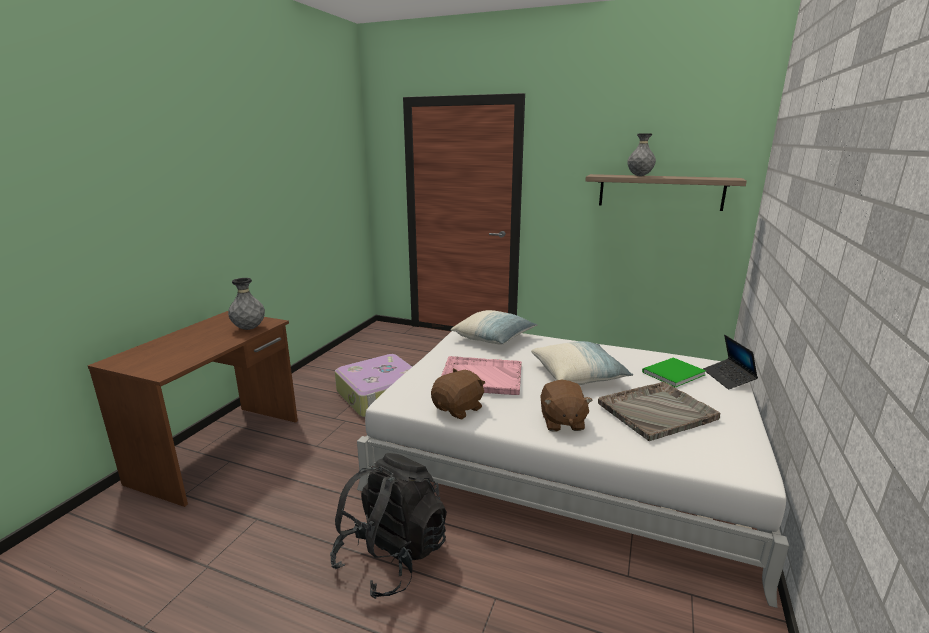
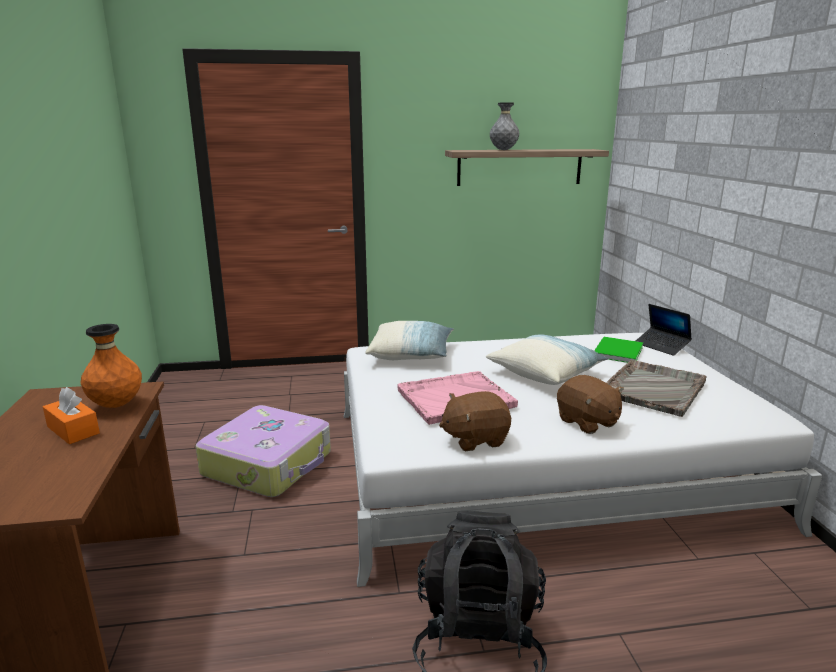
camera: 30 degrees left, 0 degrees up
(214, 337) = (73, 430): none -> orange tissue box
(249, 328) = (116, 405): grey vase -> orange vase
(459, 409) = (475, 439): brown plush toy -> brown plush toy turned 120 degrees counterclockwise

